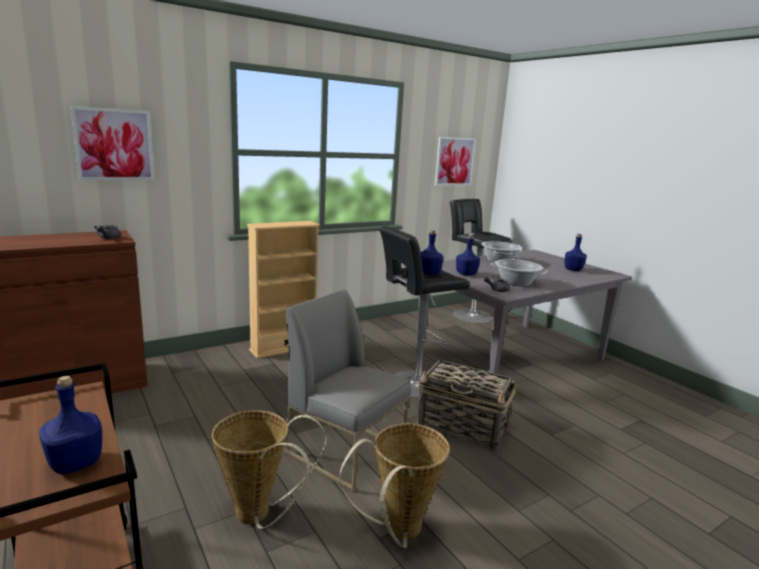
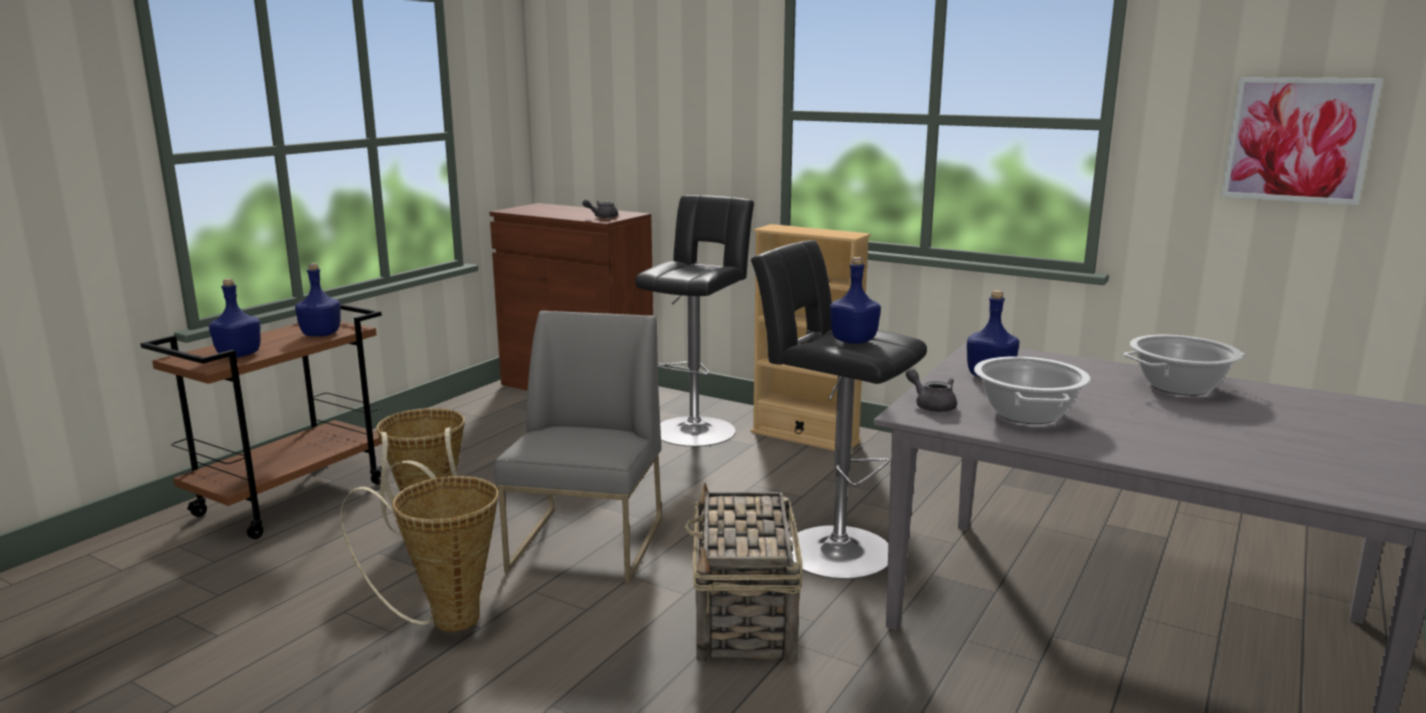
camera: 65 degrees right, 0 degrees up
(114, 144) = (652, 105): picture -> none
(469, 314) = (1265, 540): black stool -> black stool (697, 429)
(573, 270) = (1313, 456): blue bottle -> blue bottle (321, 334)

